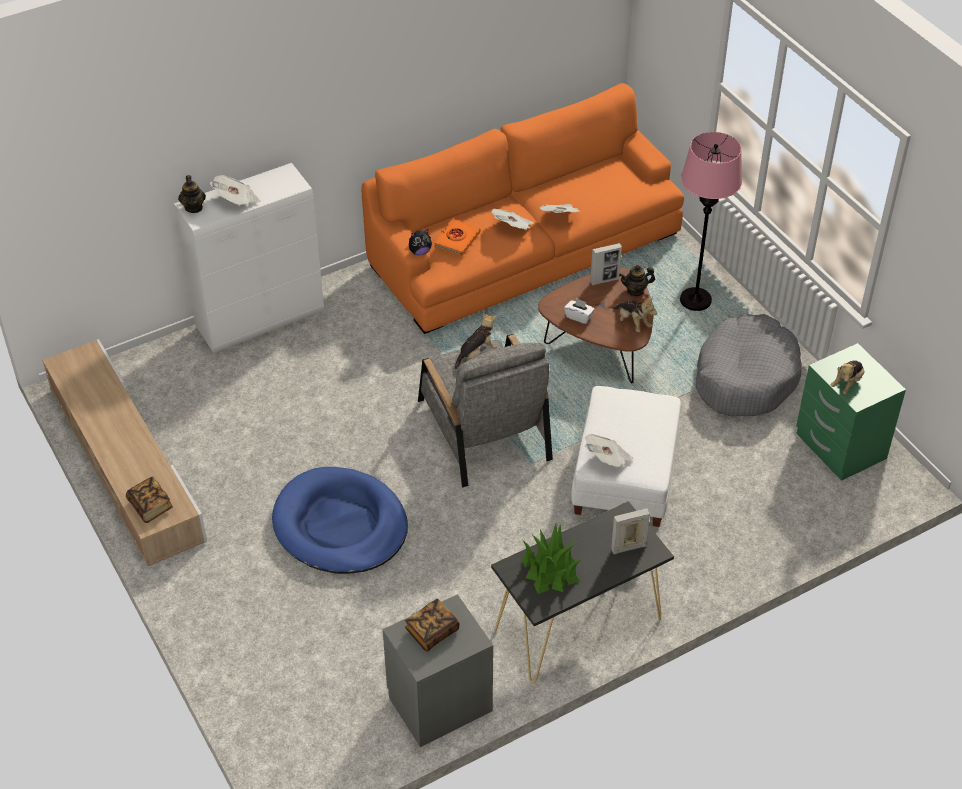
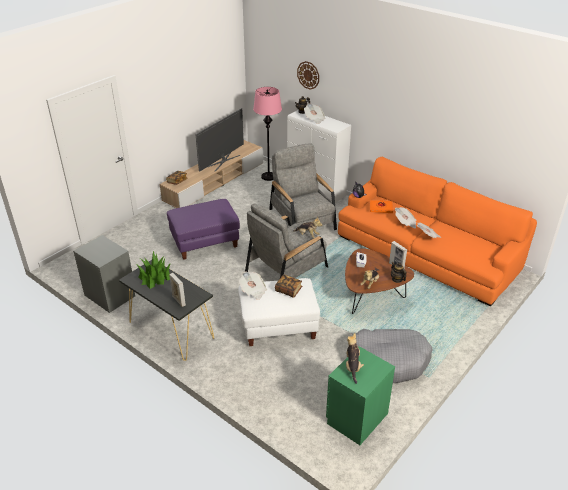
camera: 70 degrees right, 10 degrees down
(114, 415) = (222, 161): none -> television
(172, 137) = (308, 75): none -> wall clock
(340, 525) = (204, 242): blue dog bed -> purple ottoman
(345, 366) = (302, 219): none -> grey armchair
(432, 631) = (103, 248): book -> book (288, 290)
(696, 300) = (439, 326): pink floor lamp -> pink floor lamp (268, 177)
(847, 383) = (352, 366): plush toy -> plush toy turned 75 degrees clockwise

